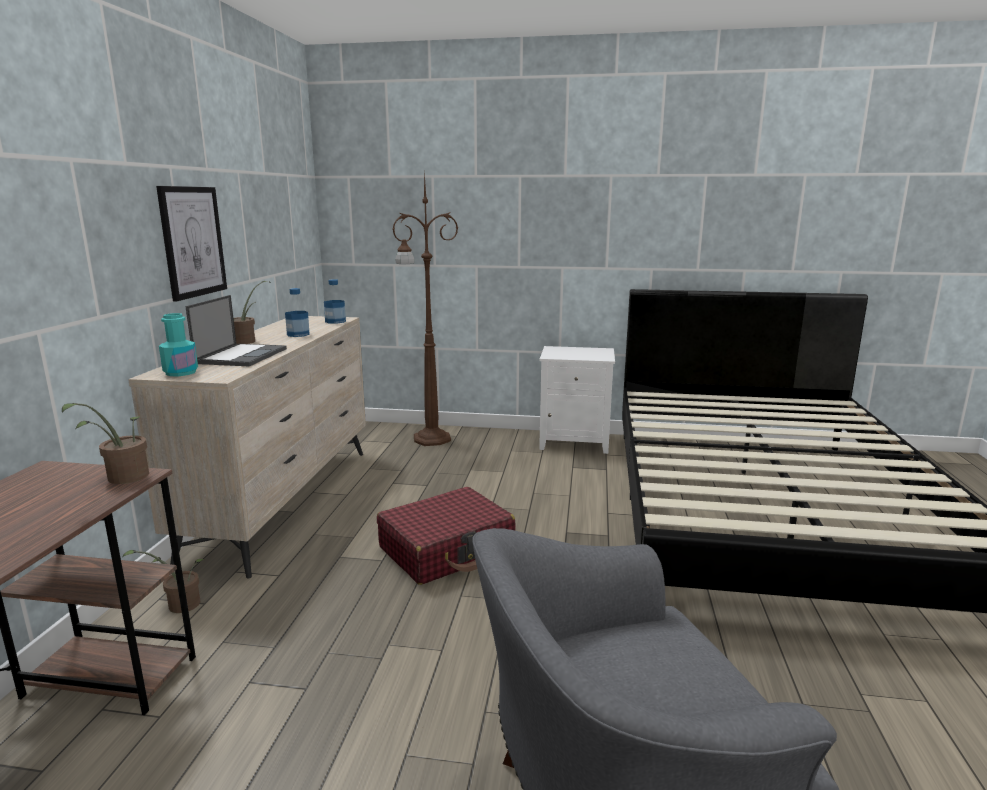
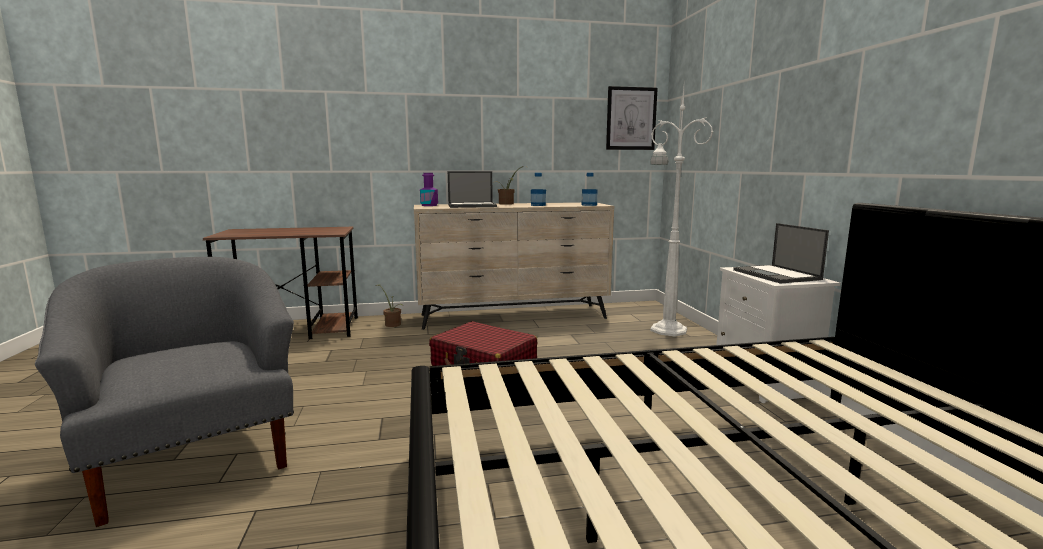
camera: 70 degrees right, 5 degrees down
(122, 478) = (332, 232): potted plant -> none
(181, 372) = (429, 205): turquoise bottle -> purple bottle
(192, 241) = (491, 139): picture -> picture (631, 118)
(430, 439) = (666, 330): brown floor lamp -> white floor lamp
(581, 353) = (777, 275): none -> laptop

